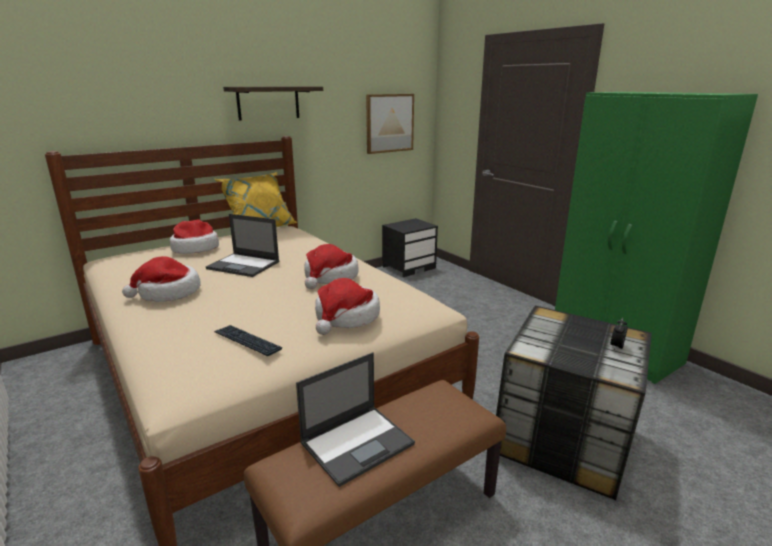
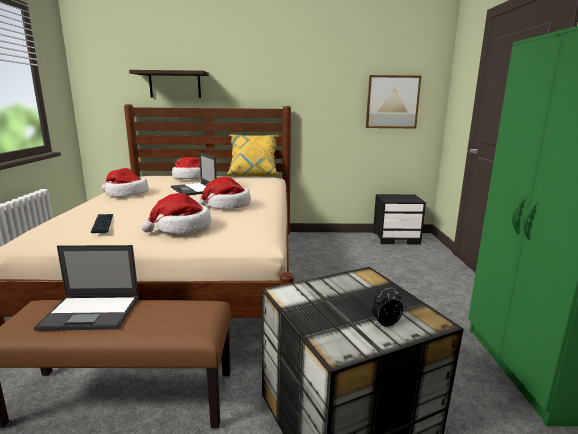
camera: 35 degrees right, 5 degrees down
(268, 103) = (277, 79): shelf -> shelf (175, 85)

